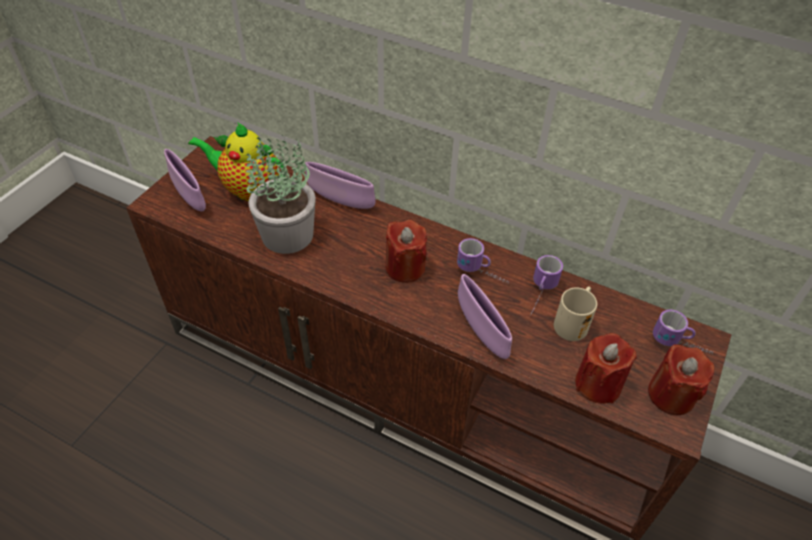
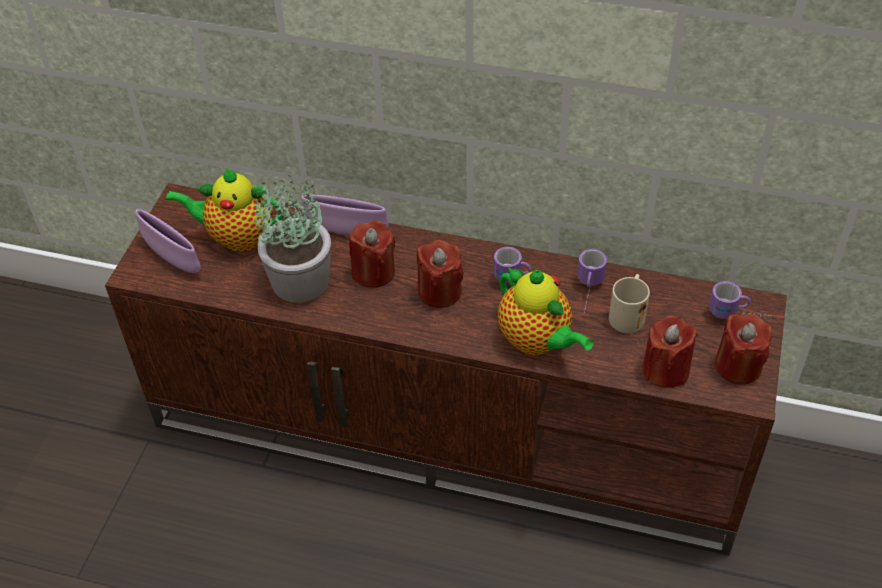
camera: 10 degrees left, 0 degrees up
(352, 239) = (373, 272): none -> red candle
(481, 331) = (537, 341): purple bowl -> teapot

